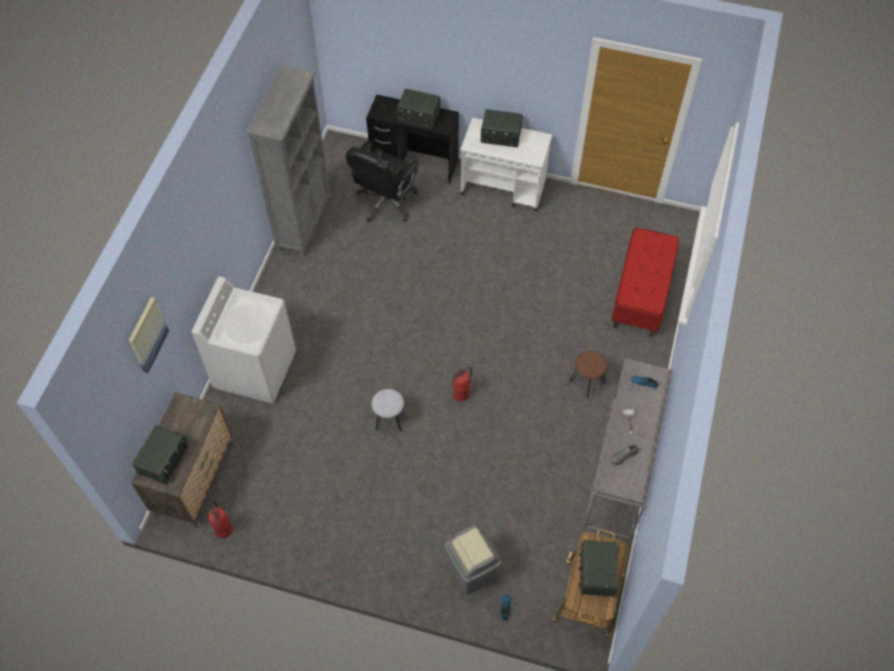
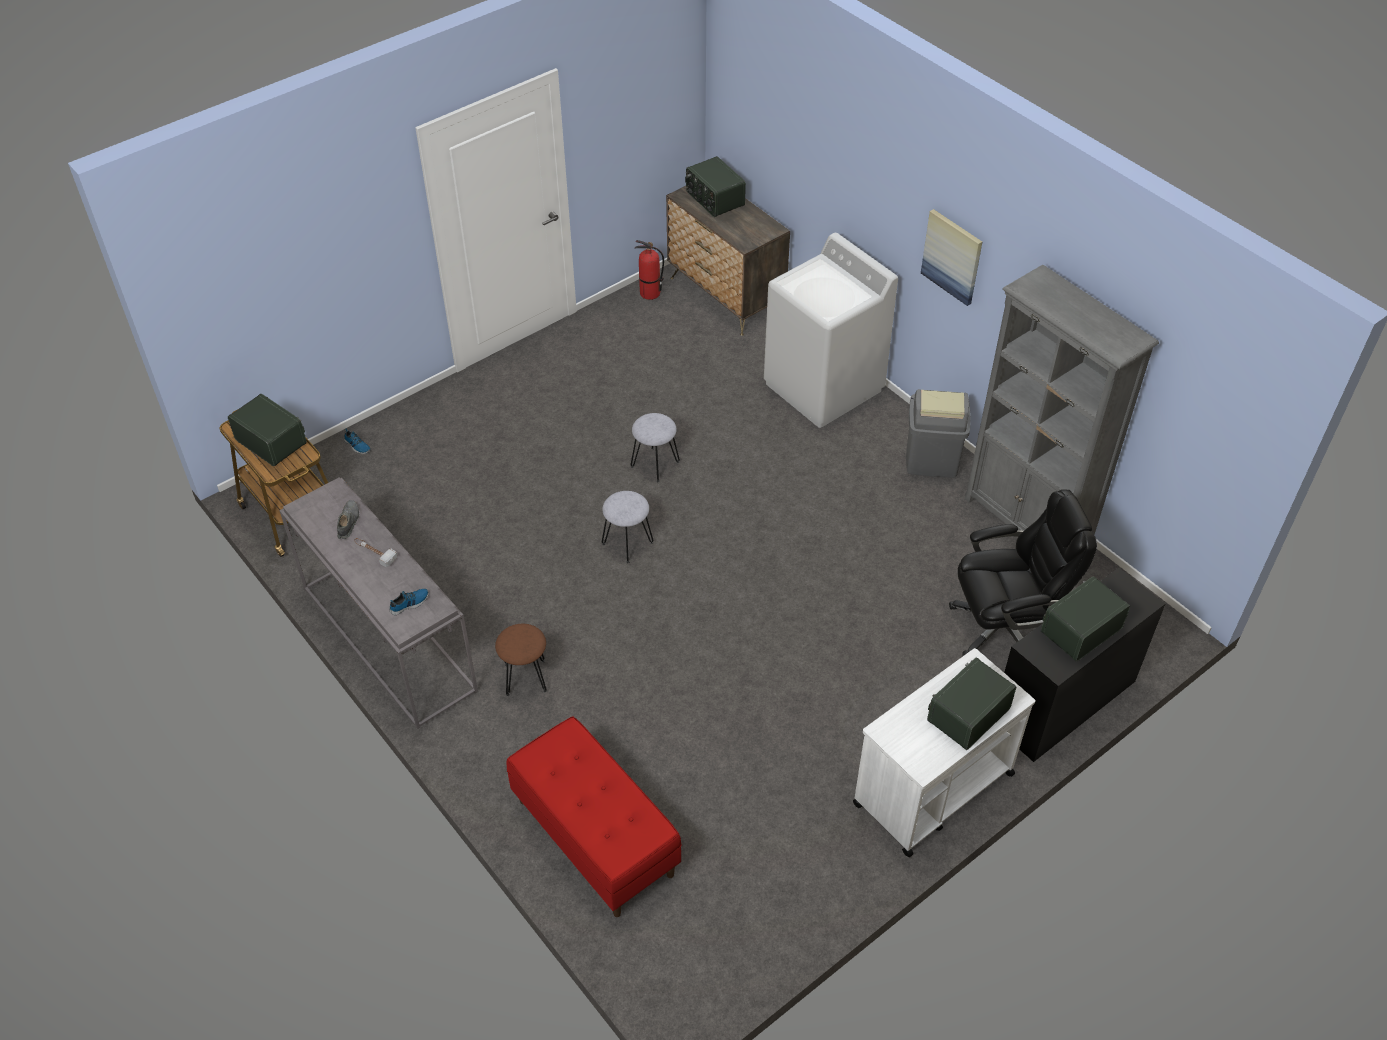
camera: 125 degrees right, 10 degrees down
(147, 334) = (804, 124): picture -> picture (952, 256)
(386, 202) = (1004, 628): black office chair -> black office chair turned 105 degrees clockwise
(461, 395) = (627, 543): fire extinguisher -> grey stool
(472, 570) = (420, 442): grey trash can -> grey trash can (931, 460)

